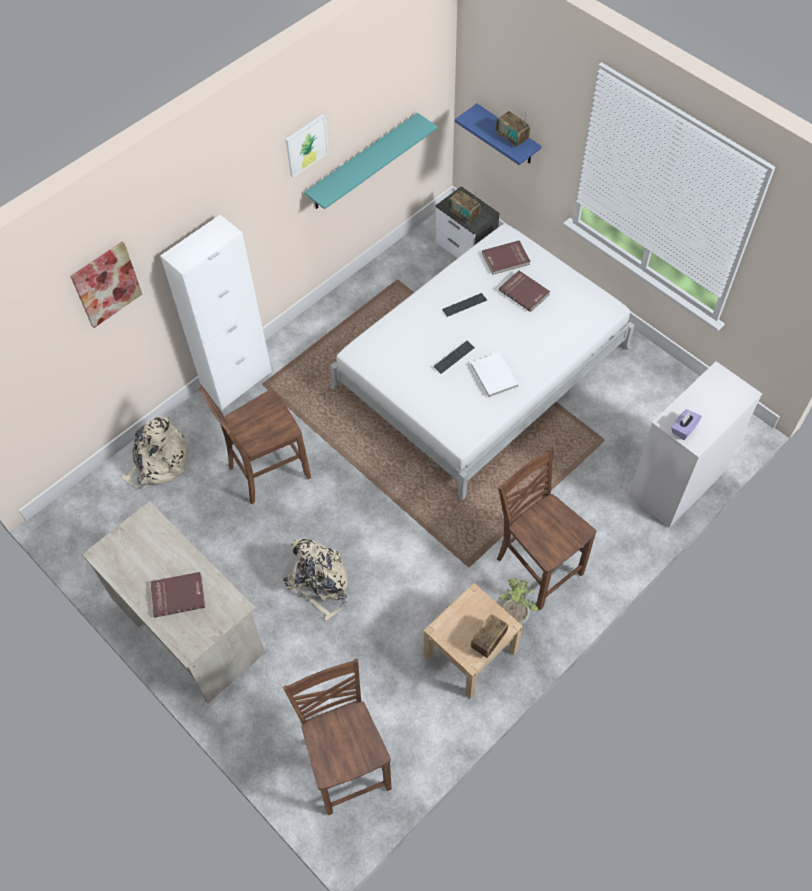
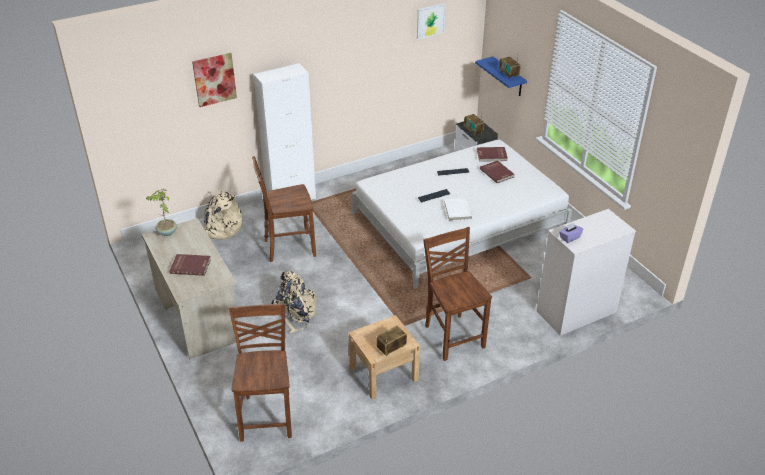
camera: 15 degrees right, 20 degrees down
(306, 145) = (367, 41): picture -> picture (430, 21)
(362, 162) = (407, 74): turquoise shelf -> none
(514, 616) = (424, 360): potted plant -> potted plant (166, 232)

